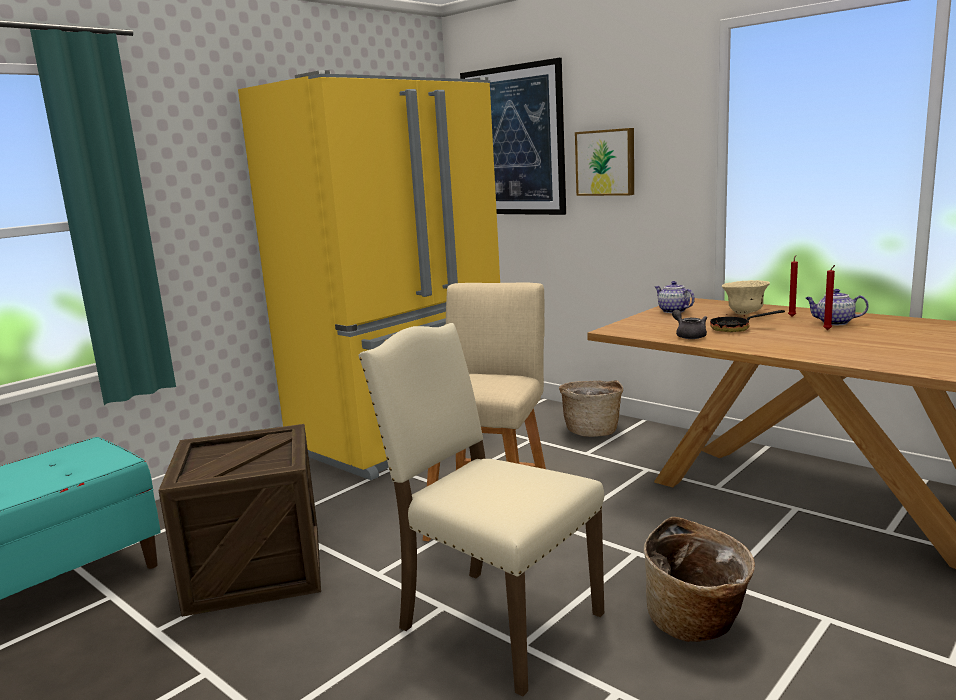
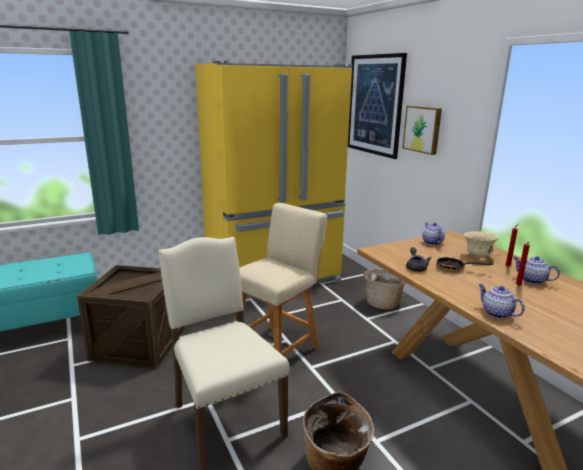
camera: 20 degrees right, 5 degrees up
(838, 356) = (496, 313): none -> teapot

